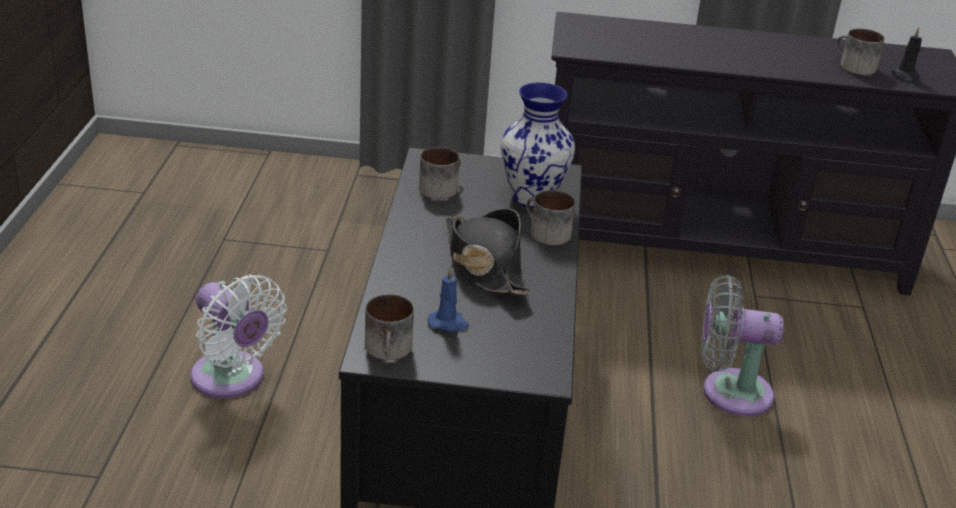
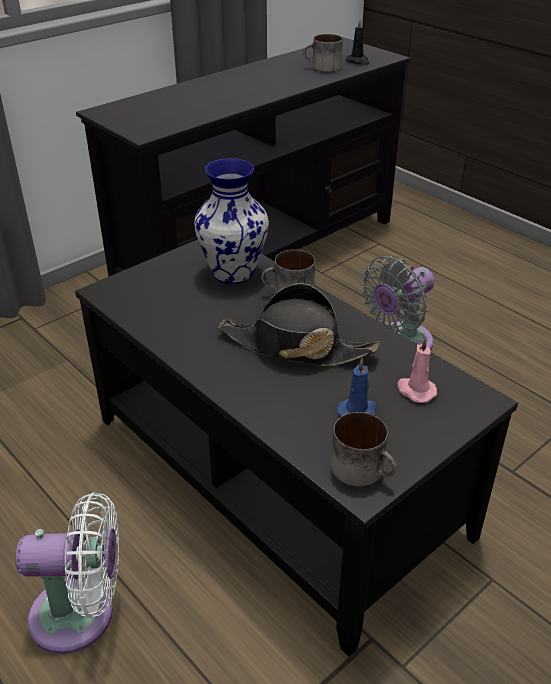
camera: 45 degrees left, 5 degrees up
(440, 187) = (157, 307): mug -> none
(512, 340) = (415, 390): none -> pink candle

